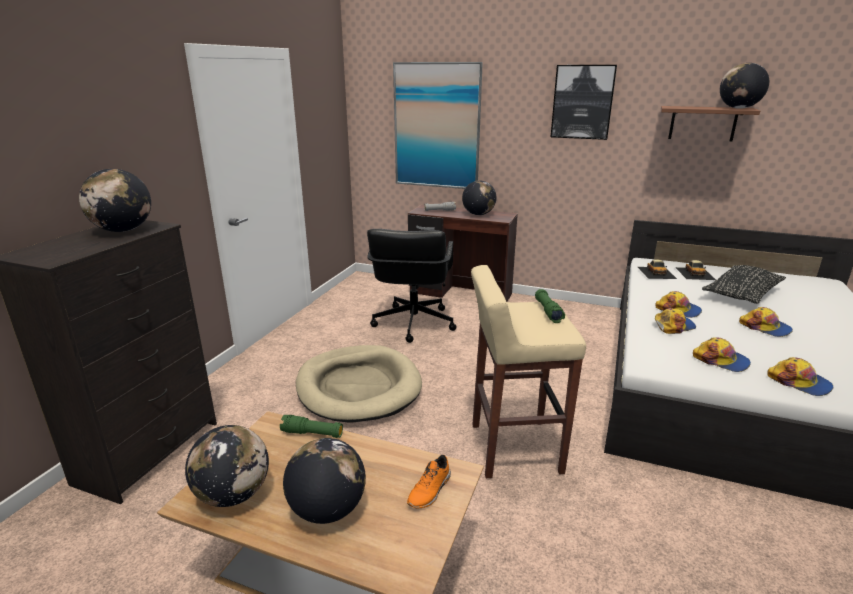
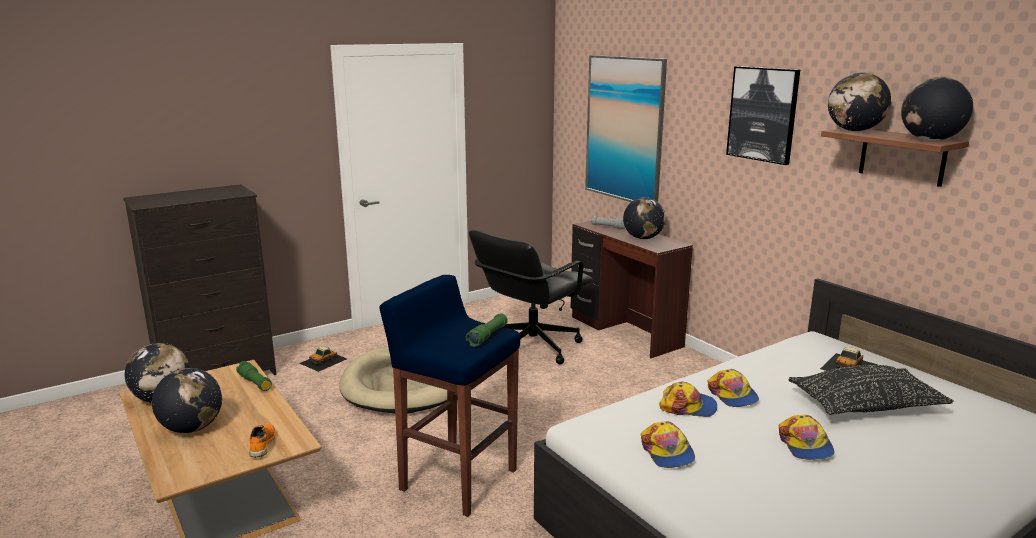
camera: 35 degrees right, 5 degrees down
(123, 230) = (217, 193): globe -> globe (854, 131)
(430, 491) = (261, 445): orange shoe -> orange shoe turned 105 degrees clockwise
(513, 448) = (457, 479): beige stool -> blue stool
(656, 272) = (794, 352): toy car -> toy car (323, 361)
(799, 382) = (715, 502): cap -> none

